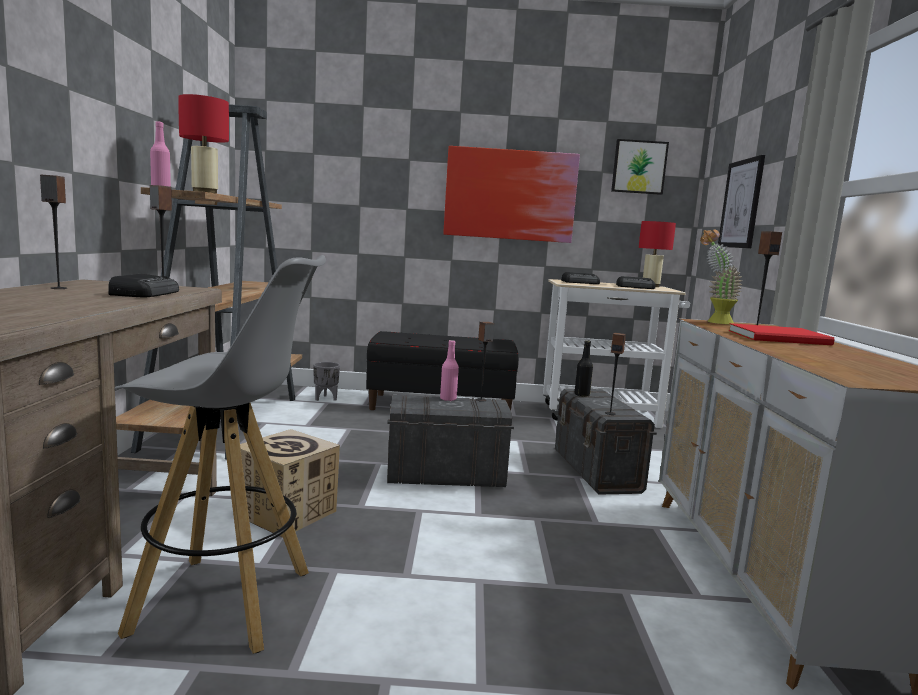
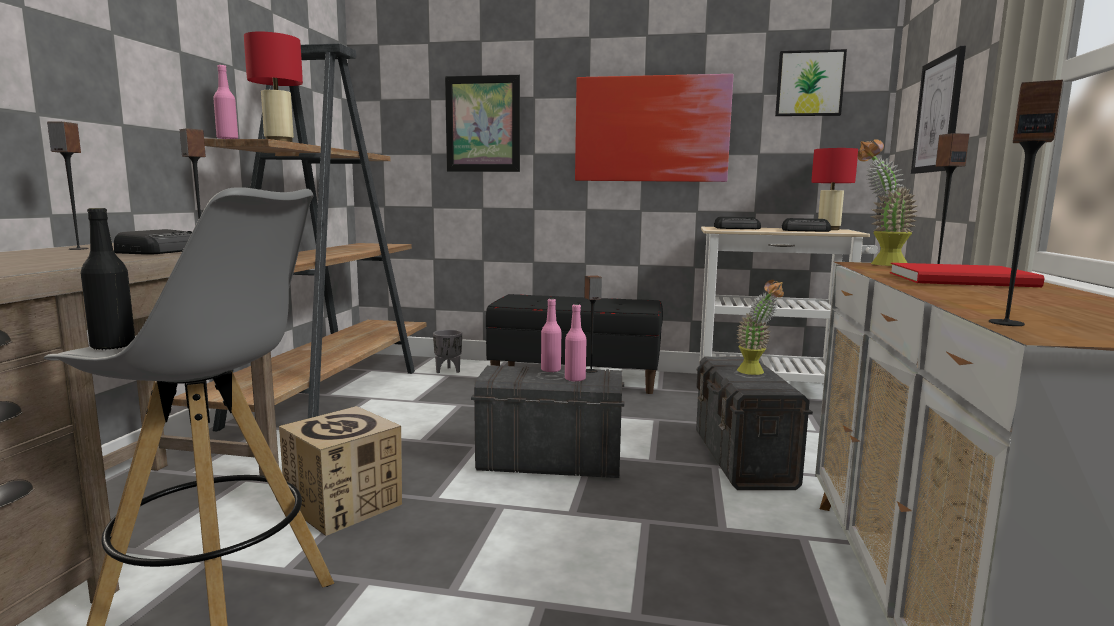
camera: 10 degrees right, 0 degrees up
(362, 179) = (483, 124): none -> picture
(472, 406) = (575, 379): none -> pink bottle
(582, 395) = (724, 364): black bottle -> black bottle (113, 346)
(609, 402) = (756, 373): none -> potted plant
(610, 413) = (751, 387): speaker -> speaker (1006, 323)

